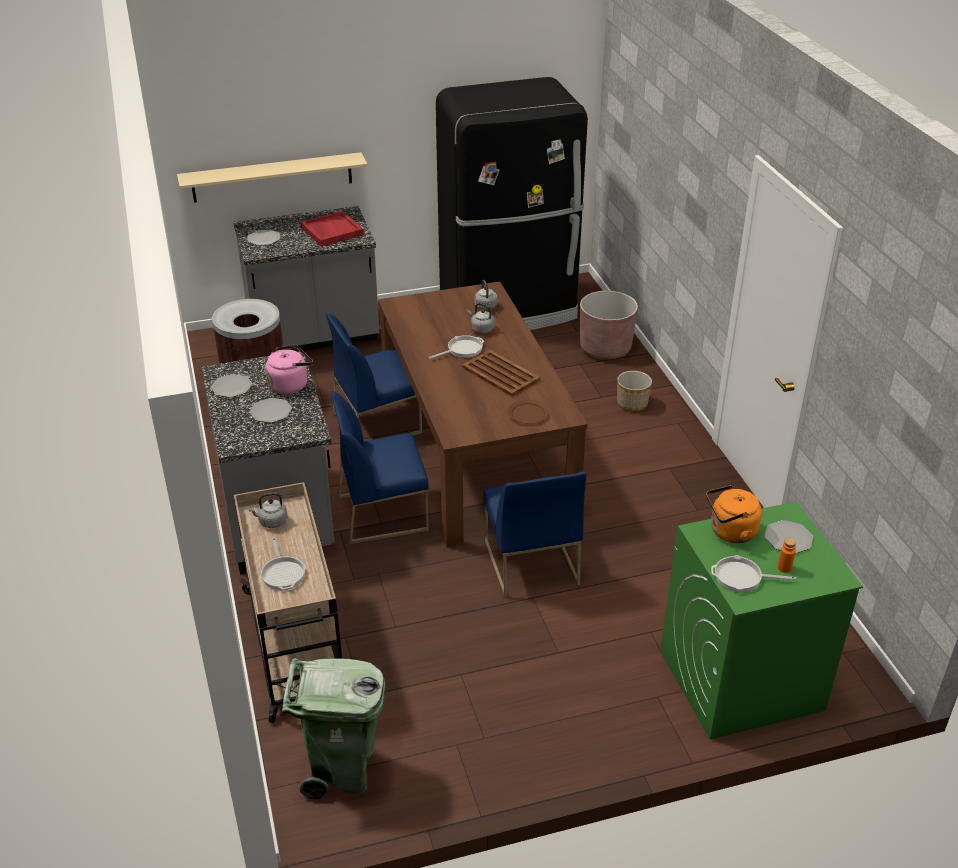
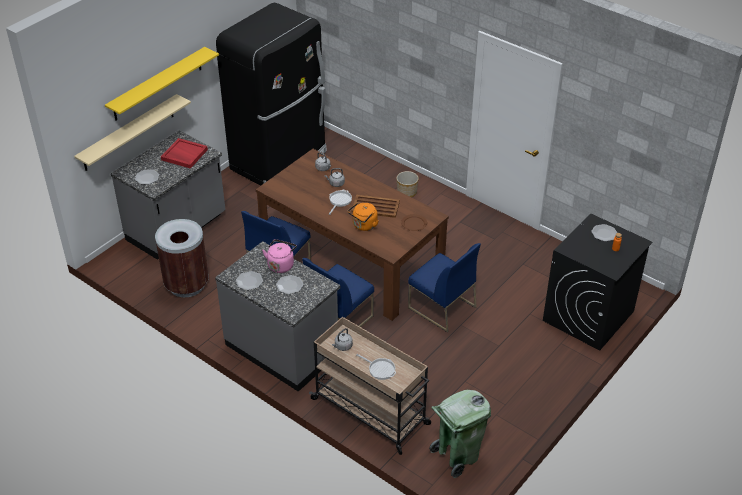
camera: 35 degrees left, 5 degrees up
(330, 125) = (157, 84): none -> yellow shelf
(605, 348) = (360, 163): brown planter -> none
(730, 532) = (578, 242): orange kettle -> orange kettle (364, 226)
(740, 680) = (588, 316): green washing machine -> black washing machine
(741, 577) = (603, 262): frying pan -> none

